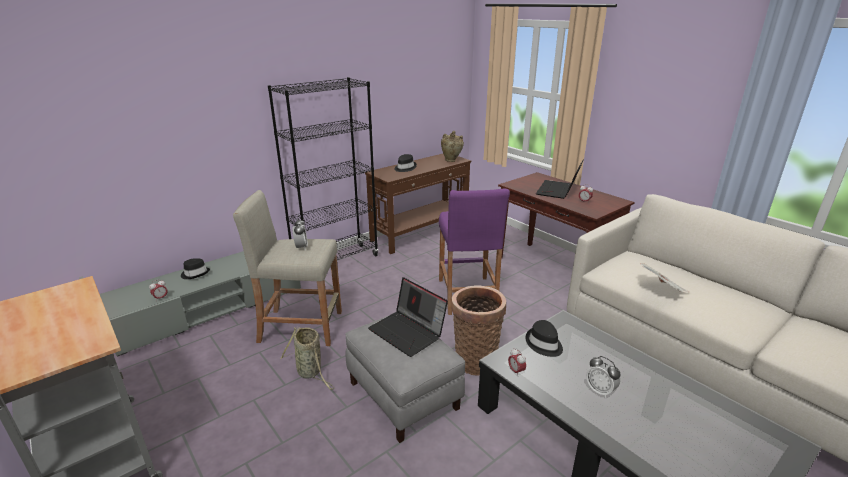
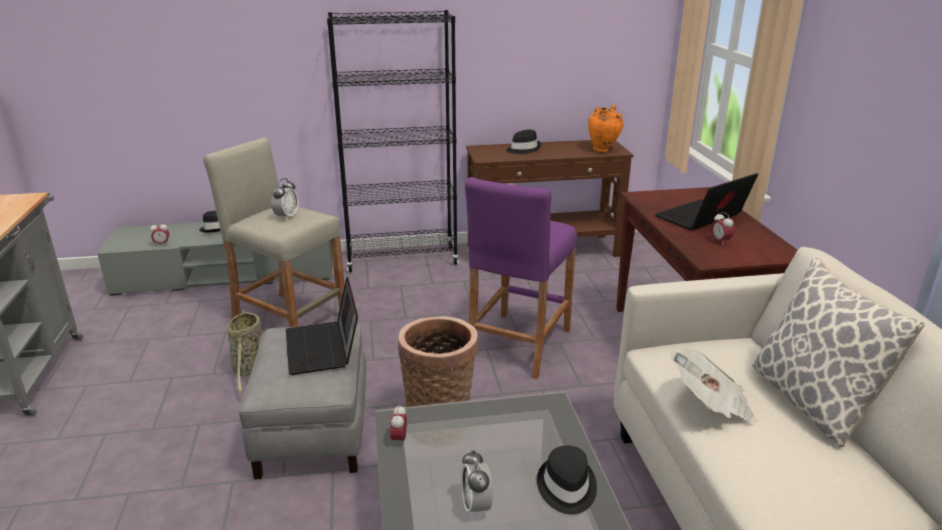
camera: 30 degrees right, 0 degrees up
(451, 160) = (603, 150): beige vase -> orange vase
(543, 344) = (478, 422): black hat -> black hat (566, 487)
(693, 274) = (811, 401): none -> pillow

